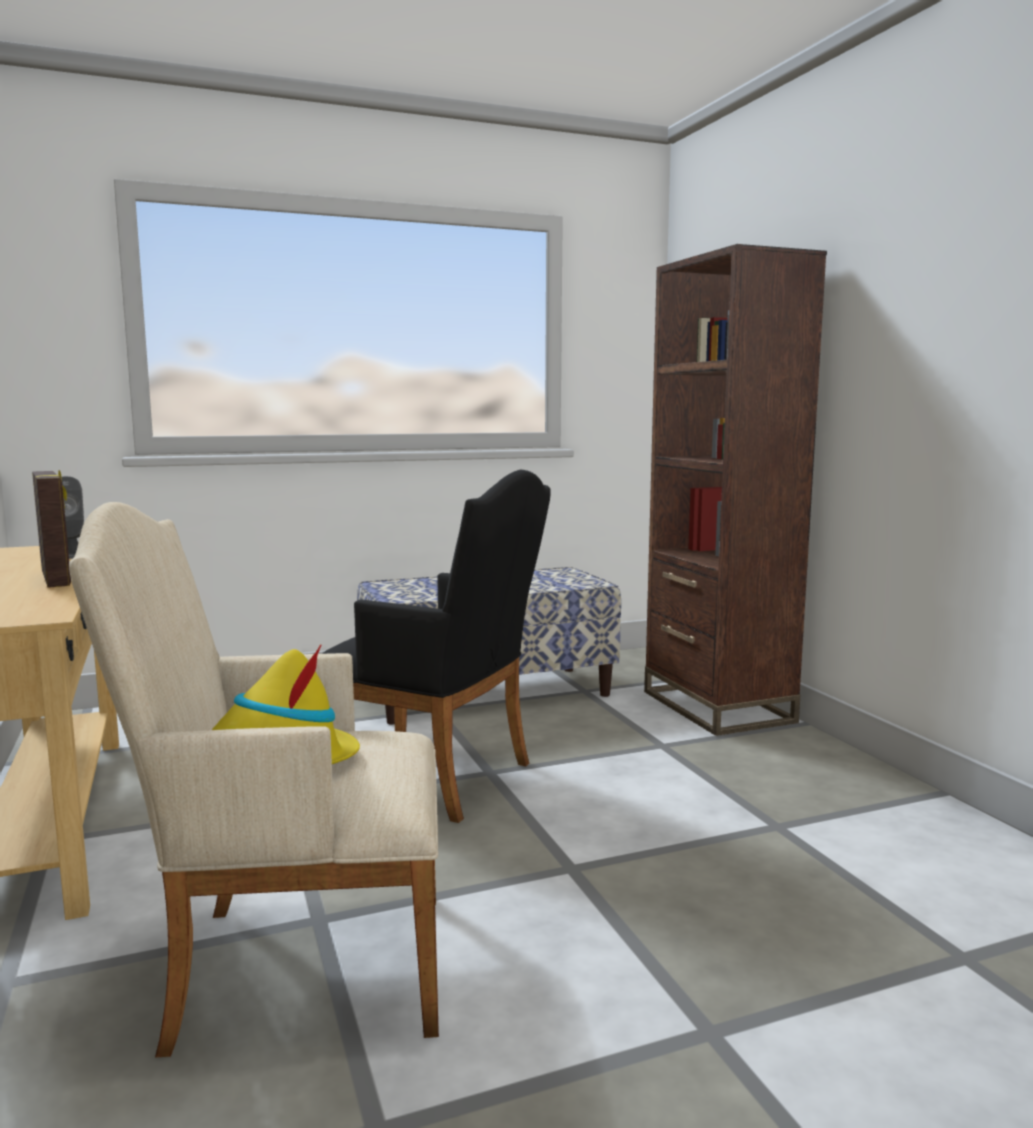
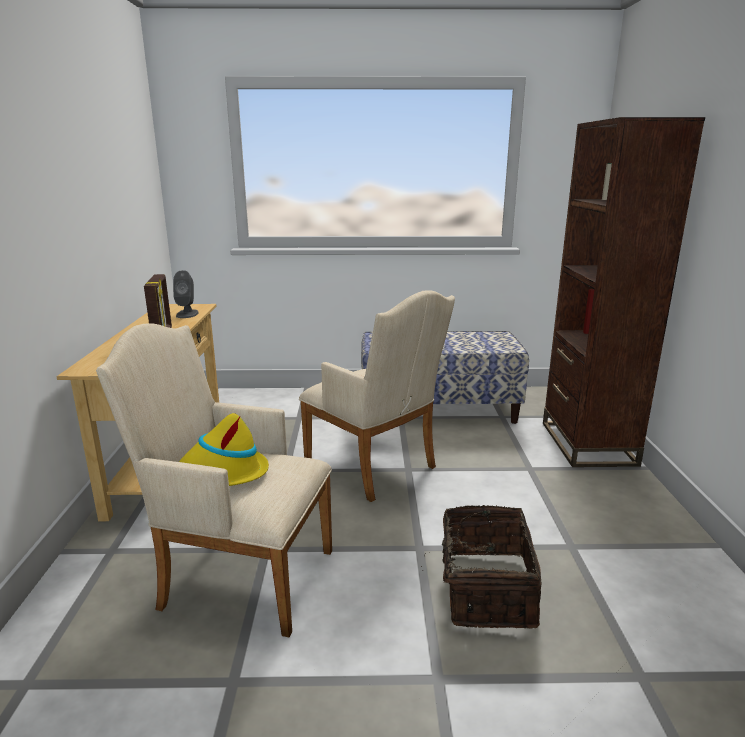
camera: 20 degrees right, 10 degrees up
(437, 778) = (375, 468): black armchair -> beige armchair
(700, 903) = (484, 590): none -> basket

